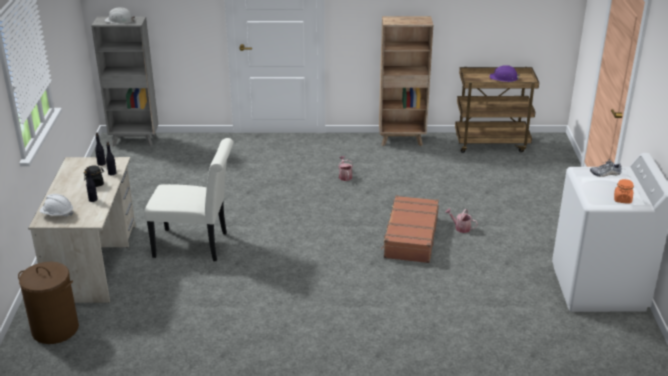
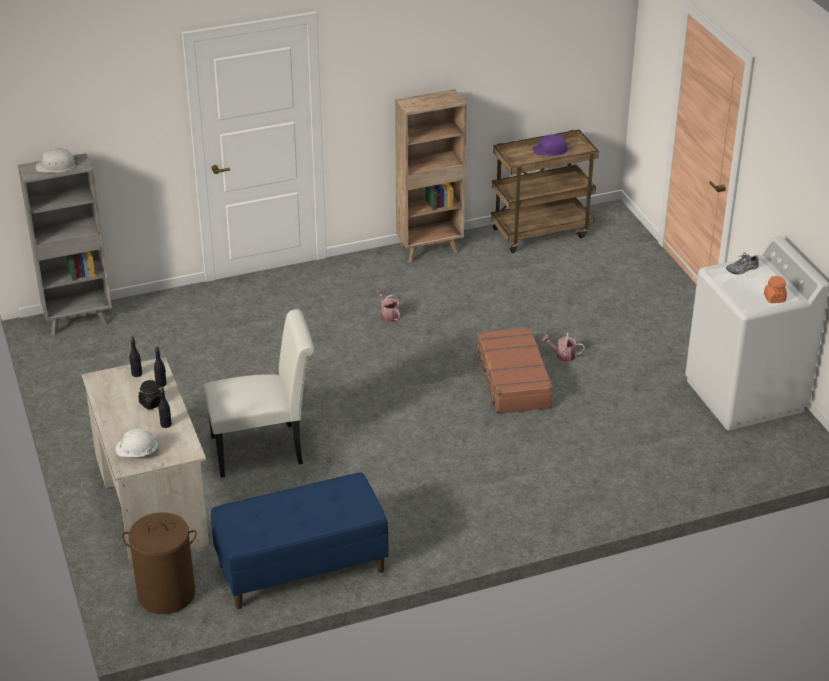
camera: 20 degrees left, 5 degrees up
(163, 335) = (301, 569): none -> blue bench

